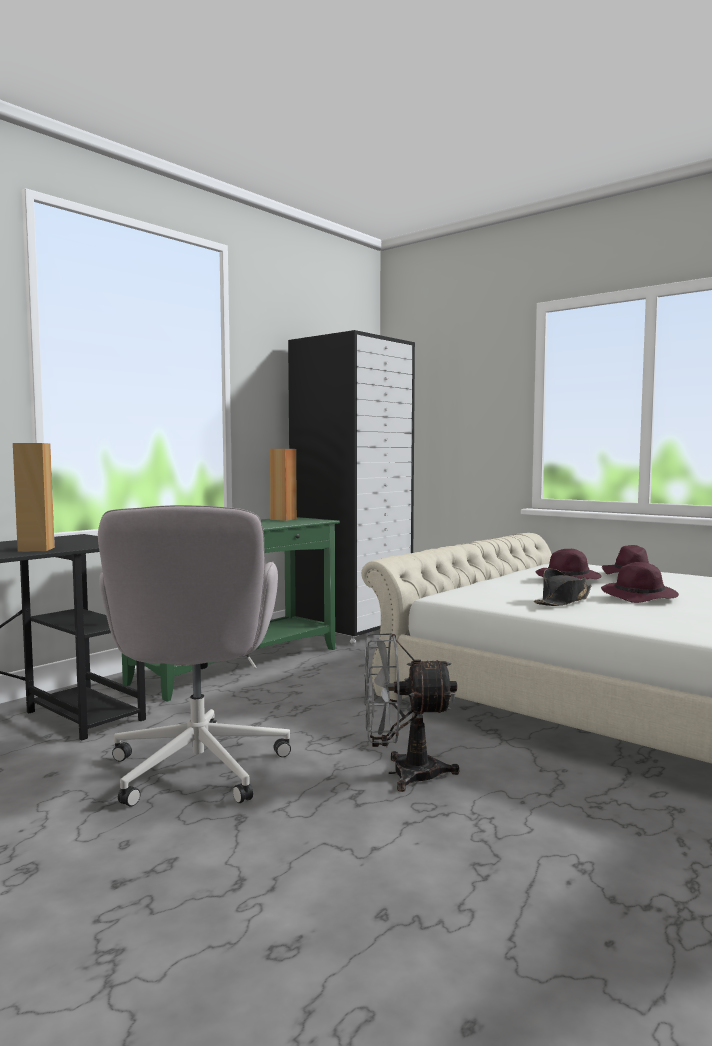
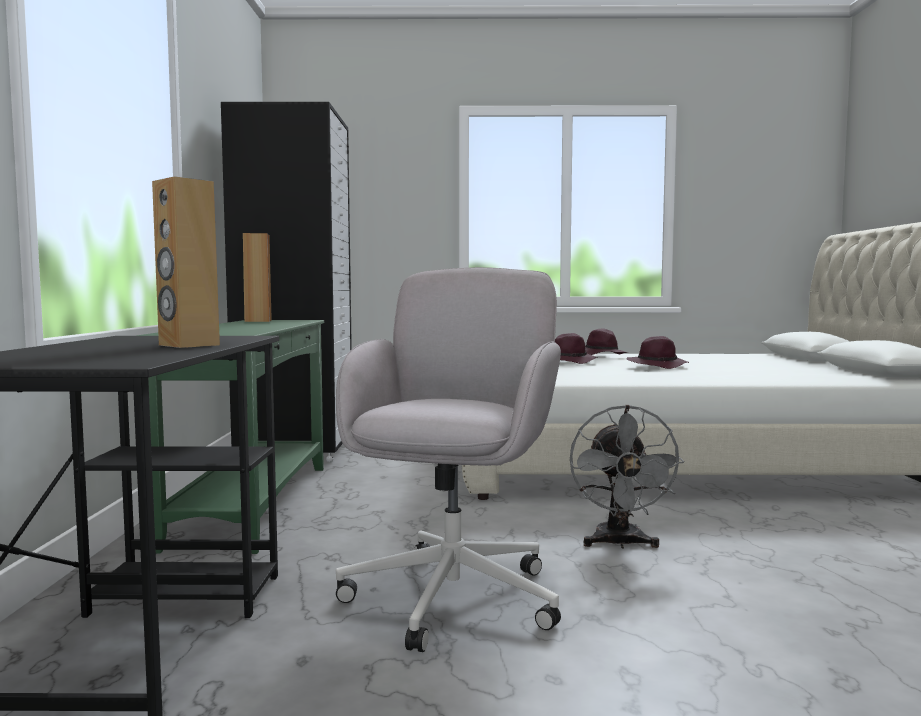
camera: 40 degrees left, 0 degrees up
(197, 769) = (454, 597): grey office chair -> grey office chair turned 120 degrees counterclockwise
(403, 774) = (620, 544): grey fan -> grey fan turned 45 degrees counterclockwise
(563, 601) = (626, 372): black hat -> none

